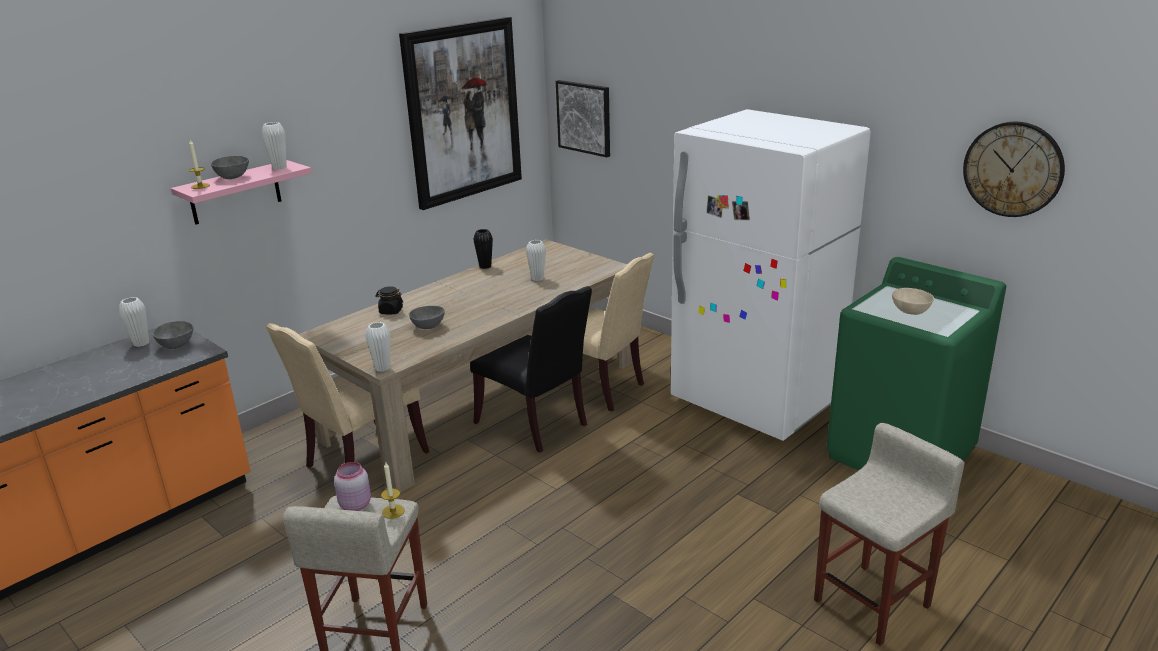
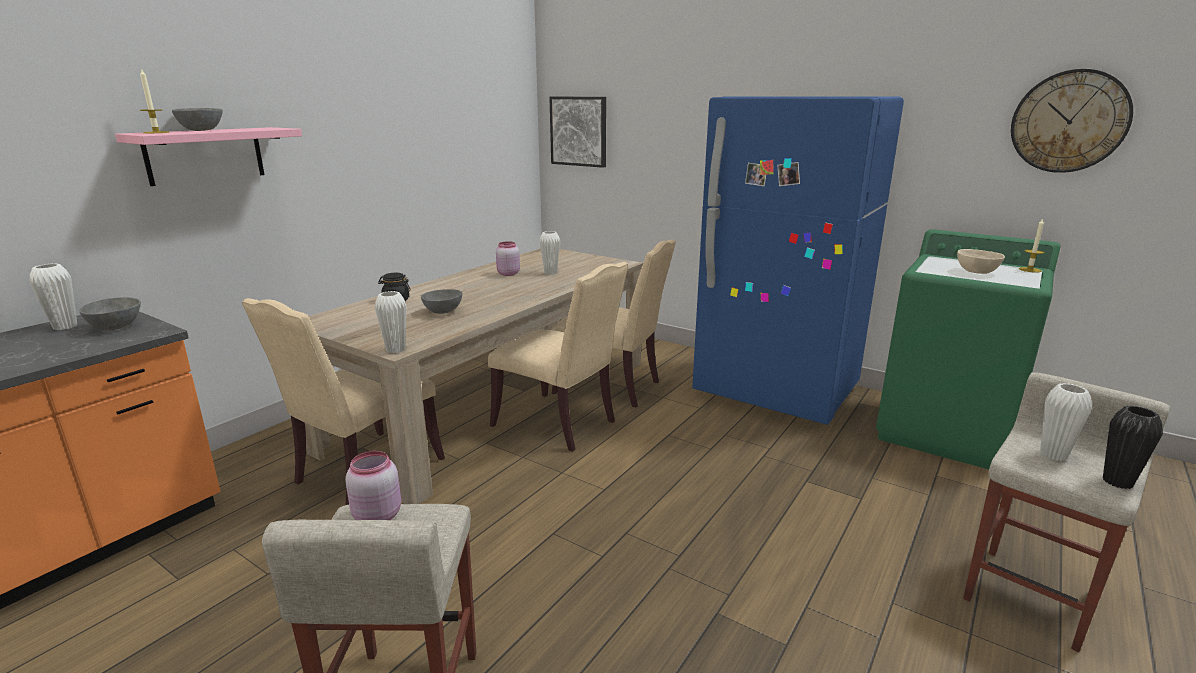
camera: 10 degrees left, 5 degrees down
(279, 167) = (262, 128): white vase -> white vase (1053, 455)
(393, 511) = (437, 521): candle -> candle (1029, 270)
(463, 112) = (463, 113): picture -> none
(485, 266) = (491, 265): black vase -> black vase (1117, 482)
(497, 278) = (507, 274): none -> pink jar
(536, 424) = (559, 424): black chair -> beige chair
(755, 401) = (776, 392): white fridge -> blue fridge

